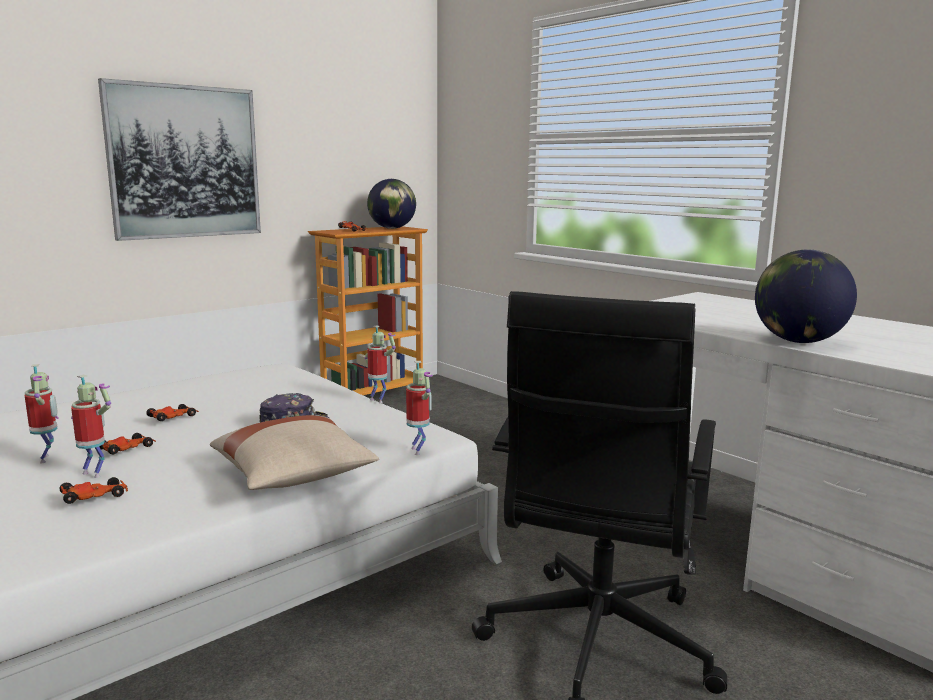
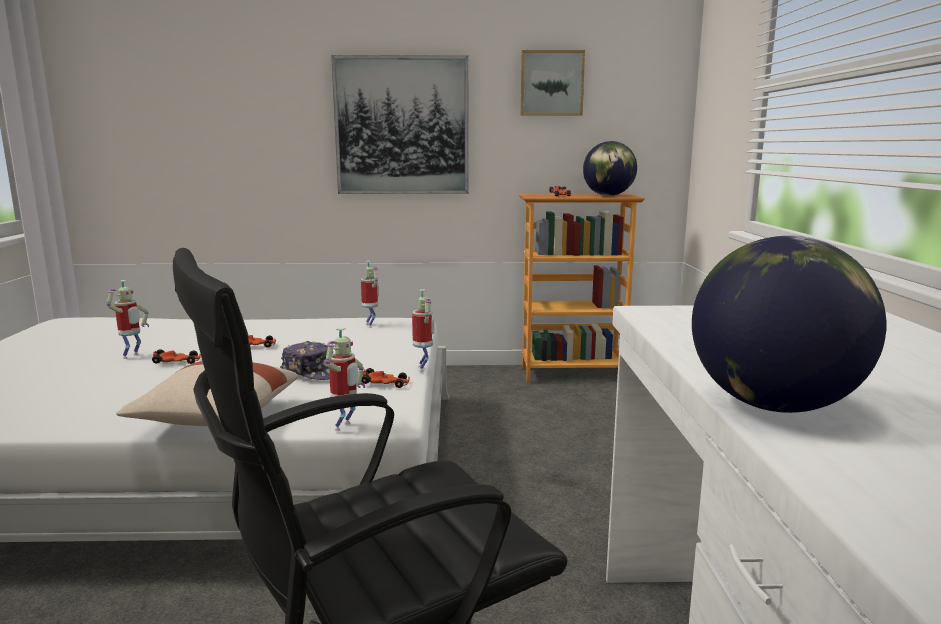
camera: 40 degrees right, 0 degrees up
(95, 473) = (126, 375): toy robot -> toy robot (371, 325)
(95, 496) = (89, 392): toy car -> toy car (386, 384)
(327, 122) = (551, 83): none -> picture

